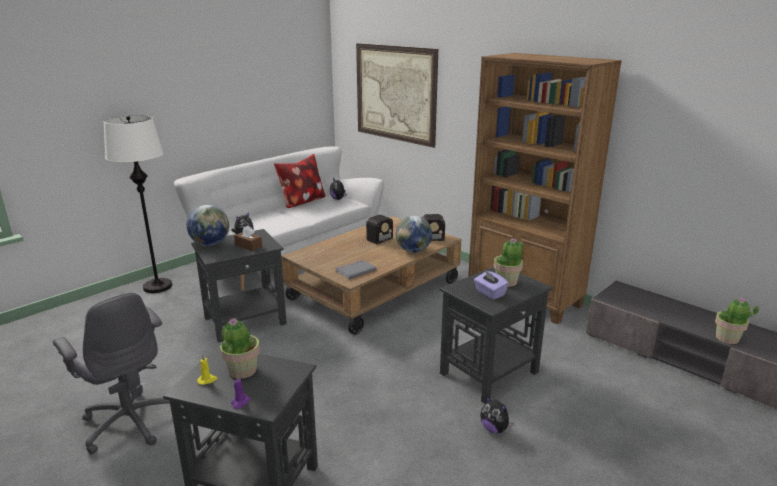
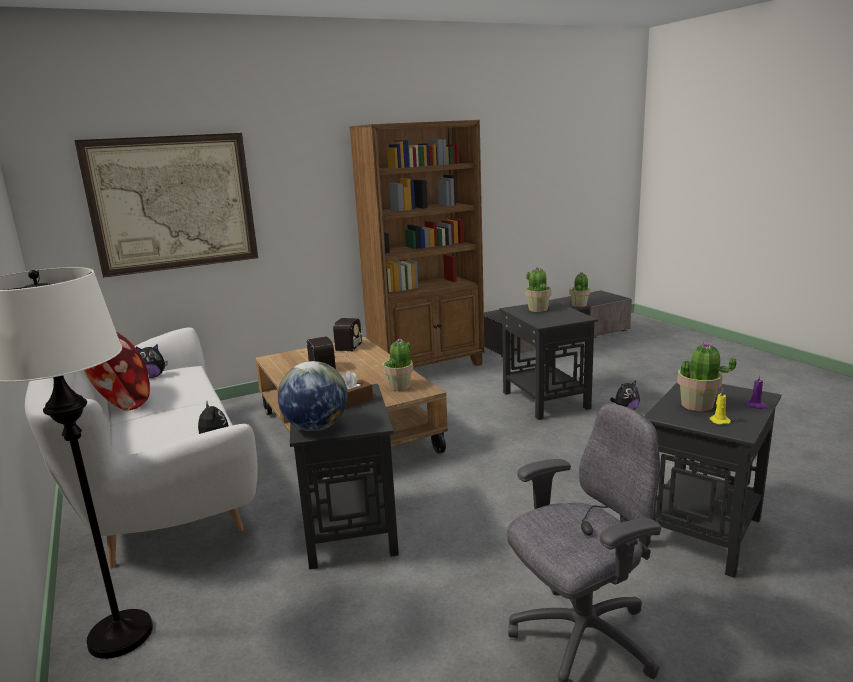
camera: 70 degrees left, 5 degrees down
(355, 270) = (399, 386): grey book -> potted plant
(413, 251) = (374, 357): globe -> none
(489, 293) = (557, 315): purple tissue box -> none

